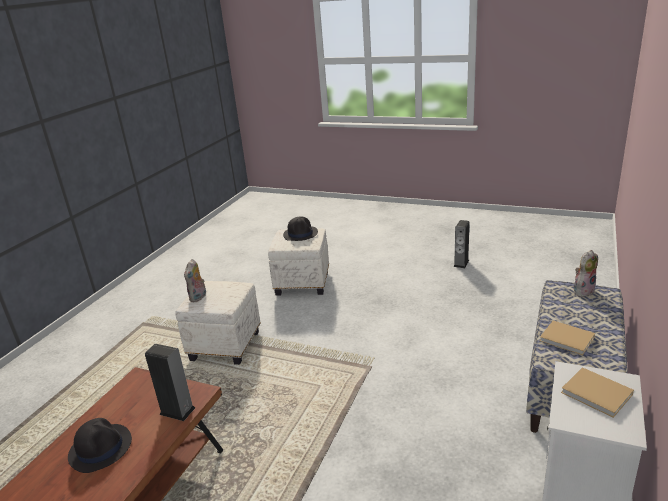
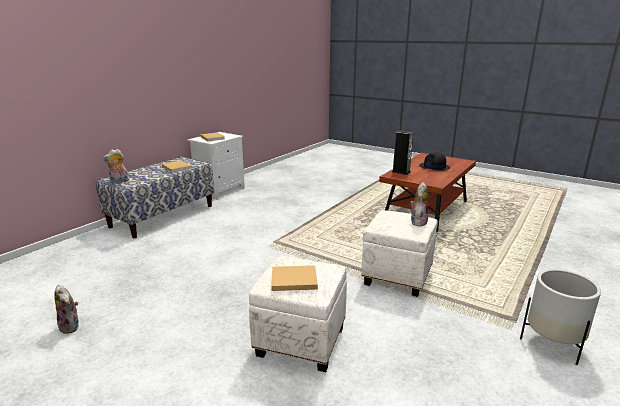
camera: 170 degrees left, 5 degrees down
(129, 312) = (552, 344): none -> white planter
(300, 234) = (292, 280): black hat -> beige book
(461, 263) = (71, 326): speaker -> plush toy

